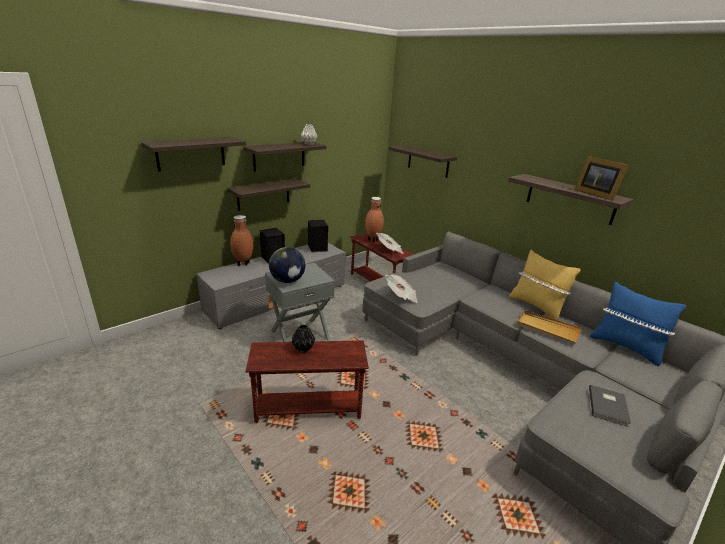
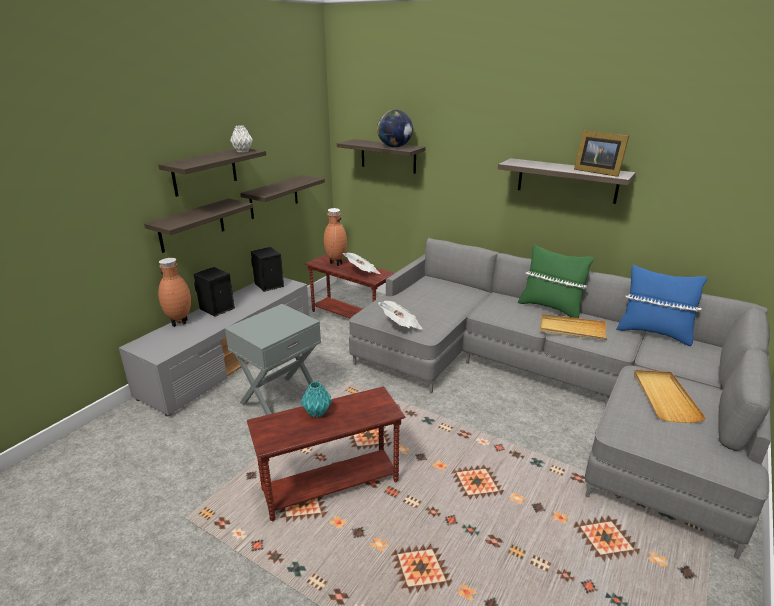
camera: 15 degrees left, 0 degrees up
(191, 153) = (91, 183): shelf -> shelf (274, 197)
(287, 280) = (260, 332): globe -> globe (395, 147)
(303, 349) = (317, 412): black vase -> turquoise vase
(536, 306) = (550, 308): yellow pillow -> green pillow
(609, 406) = (664, 397): grey book -> beige tray

